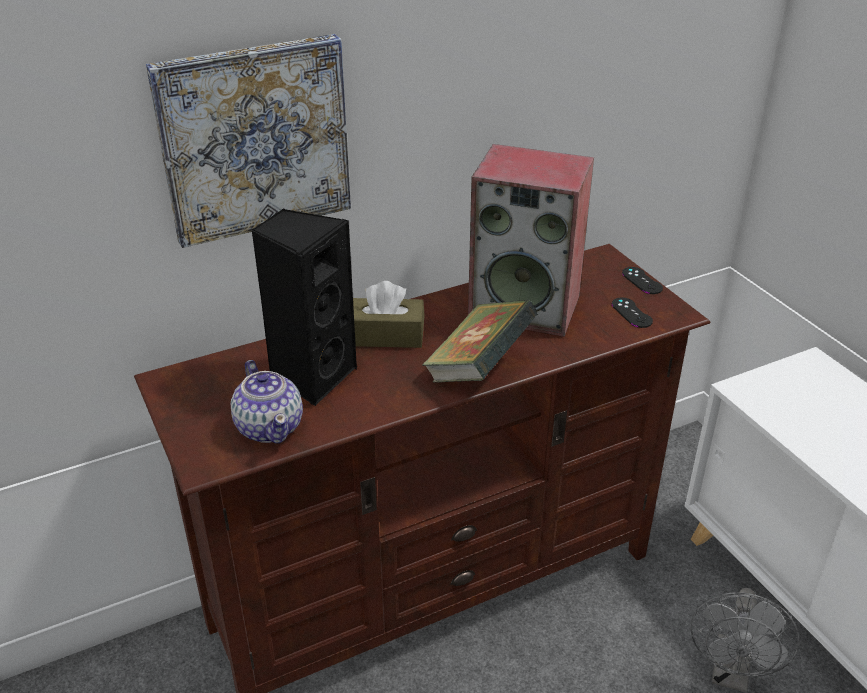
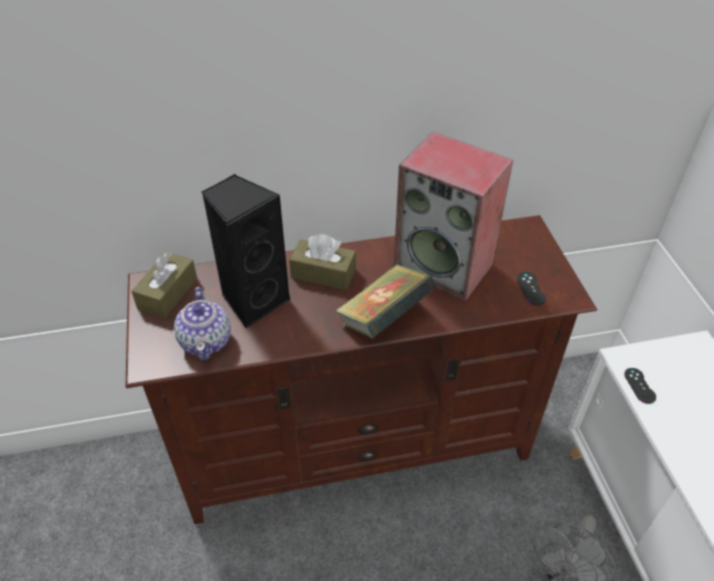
camera: 15 degrees right, 10 degrees up
(197, 386) = (168, 293): none -> brown tissue box
(254, 139) = (222, 111): picture -> none
(642, 281) = (552, 258): black game controller -> black game controller (639, 385)

